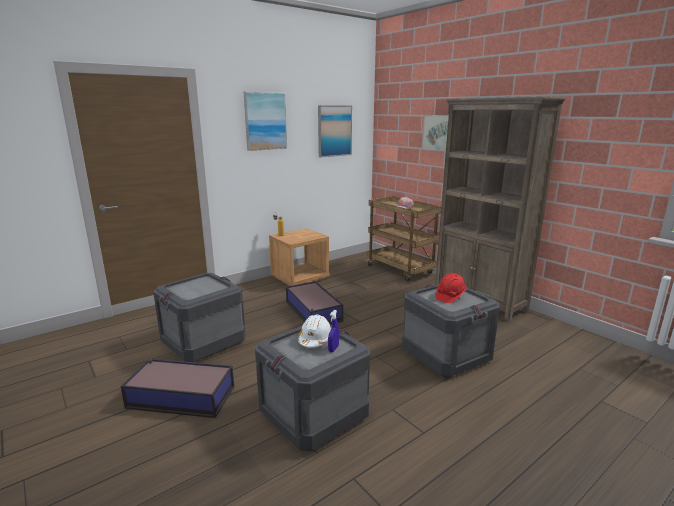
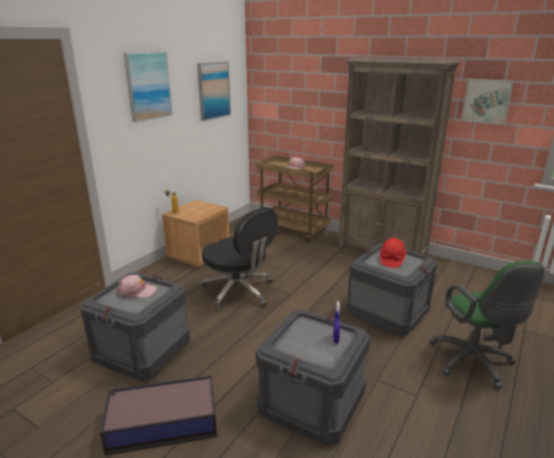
camera: 20 degrees left, 5 degrees up
(202, 286) = (137, 291): none -> pink cap
(313, 312) = (238, 292): storage box -> black office chair
(315, 339) = (310, 332): white hard hat -> none
(438, 132) = (326, 90): picture -> picture (486, 101)
(510, 419) = (474, 363): none -> green office chair

